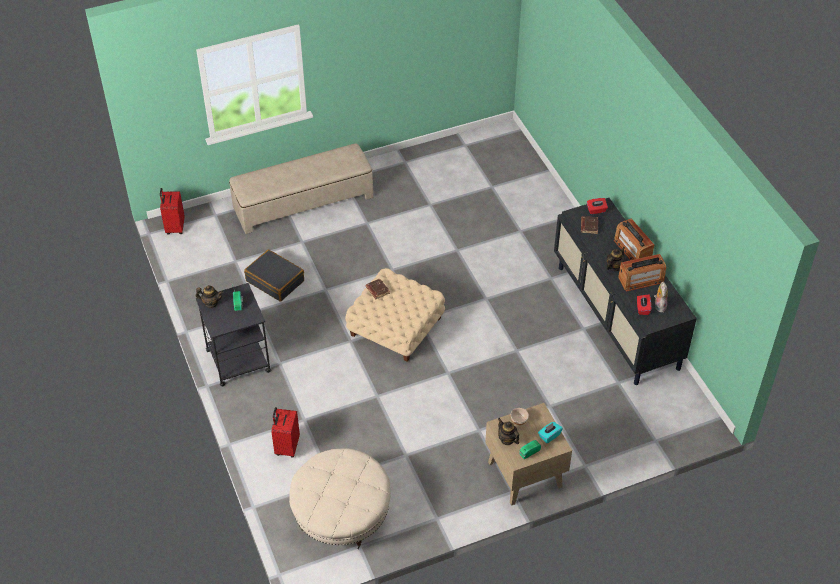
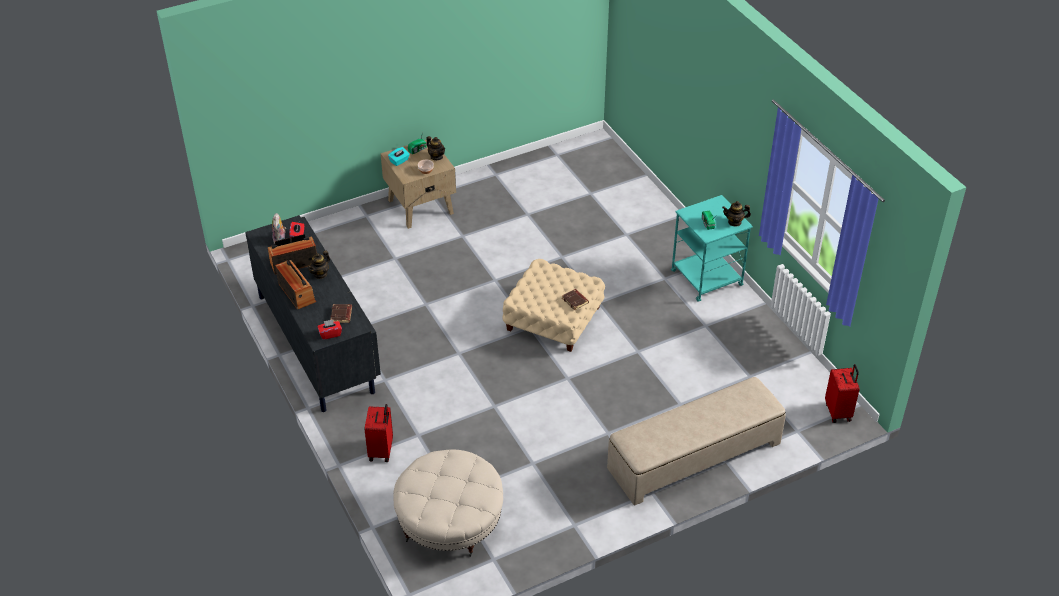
camera: 175 degrees right, 5 degrees down
(238, 359) = (707, 279): black cart -> turquoise cart
(275, 281) = (696, 357): black suitcase -> none
(286, 447) = (636, 214): red suitcase -> red suitcase (382, 451)
(342, 514) = (575, 173): beige ottoman -> beige ottoman (449, 521)

